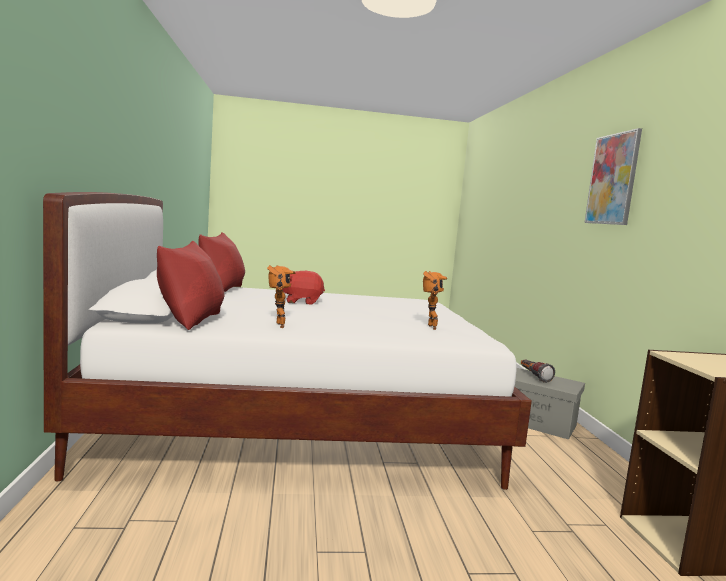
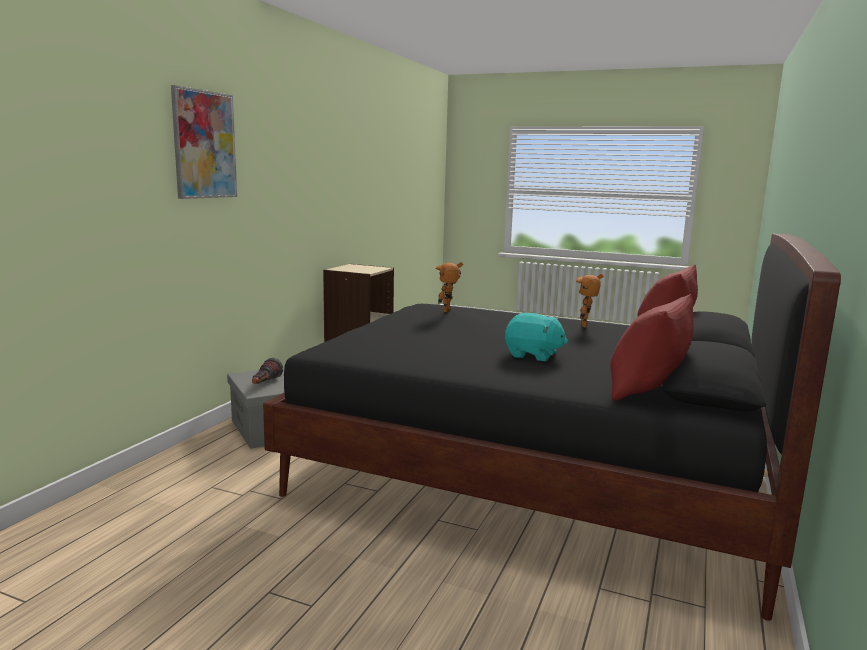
camera: 150 degrees left, 5 degrees up
(295, 421) = (533, 475): white bed -> black bed
(301, 301) = (533, 355): red plush toy -> turquoise plush toy

